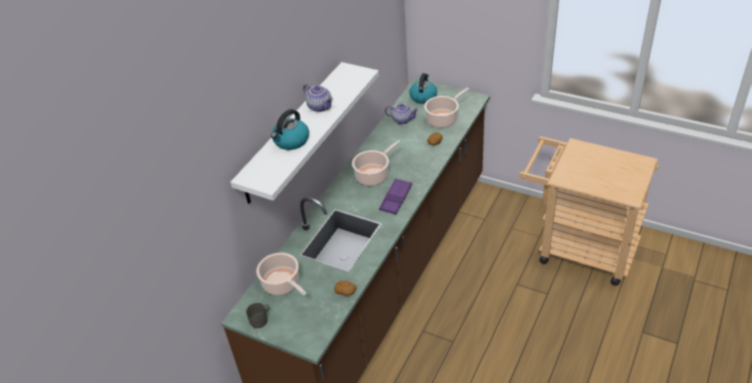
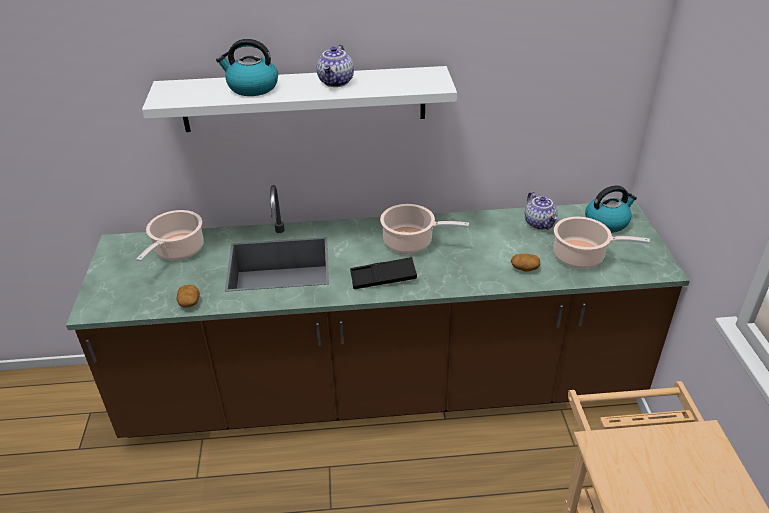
camera: 55 degrees right, 5 degrees down
(261, 319) = (116, 258): grey mug -> none
(396, 199) = (383, 277): purple tray -> black tray

